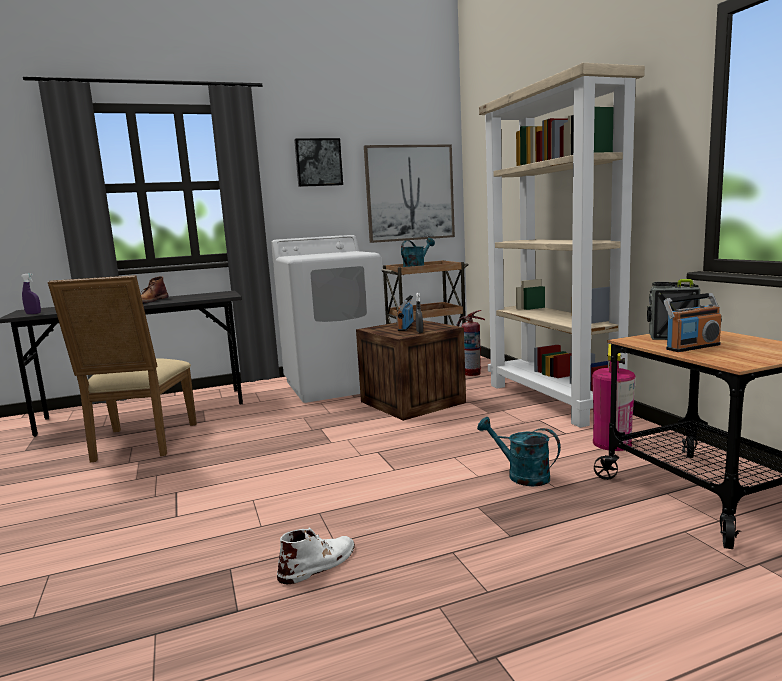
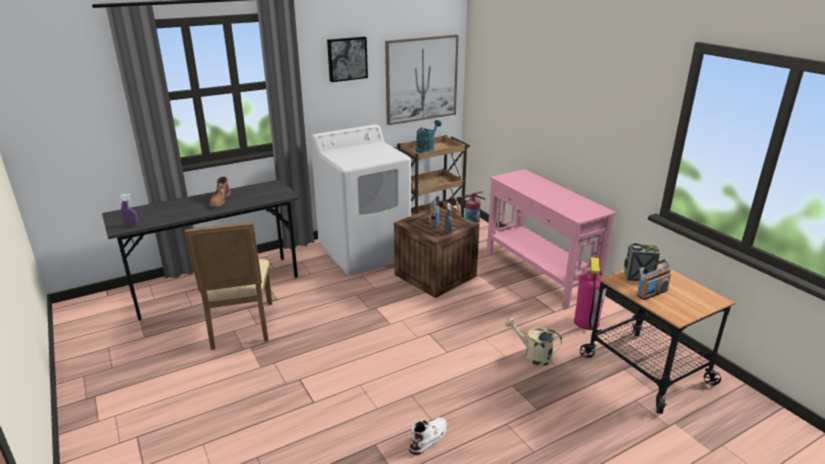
camera: 10 degrees left, 15 degrees up
(521, 475) = (533, 355): turquoise watering can -> beige watering can
(553, 400) = (540, 273): beige bookcase -> pink console table

